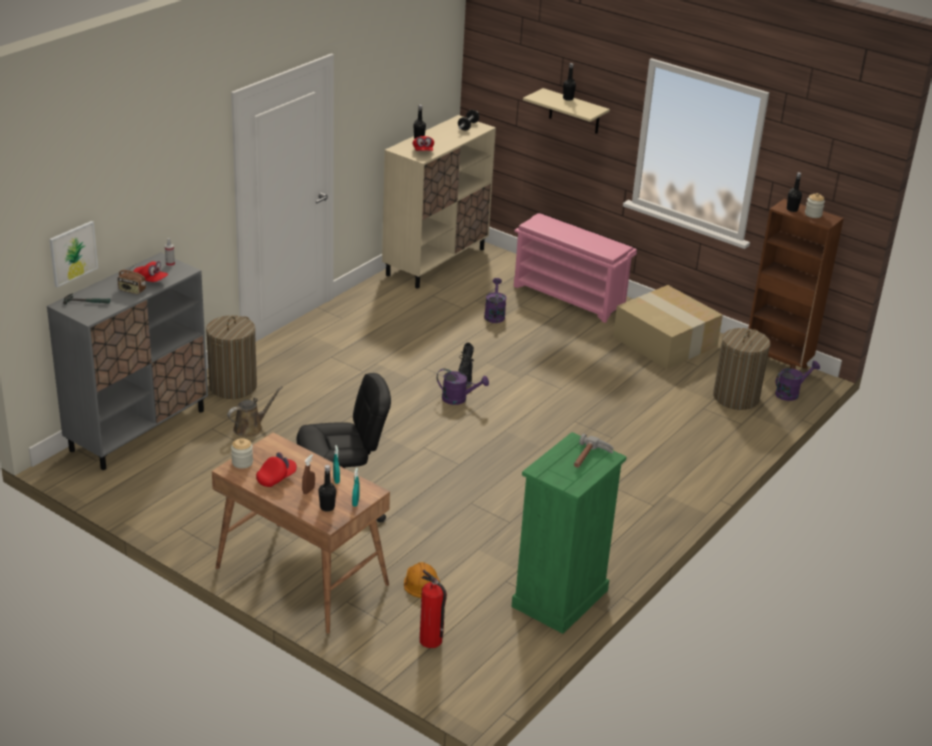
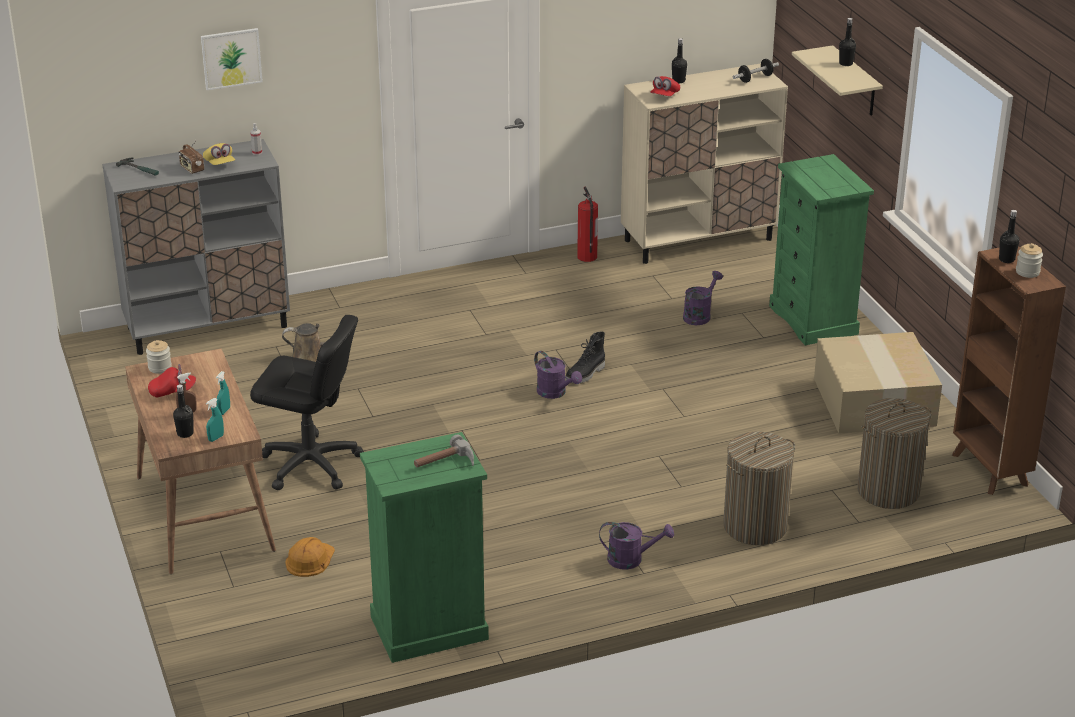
camera: 35 degrees right, 0 degrees up
(73, 253) = (140, 115): picture -> picture (231, 58)
(150, 280) = (219, 163): red cap -> yellow cap
(233, 386) = (339, 311): laundry basket -> laundry basket (755, 526)
(431, 640) = (257, 617): fire extinguisher -> fire extinguisher (587, 257)
(570, 297) = (813, 320): pink shoe rack -> green dresser
(790, 393) = (967, 508): purple watering can -> purple watering can (631, 559)

